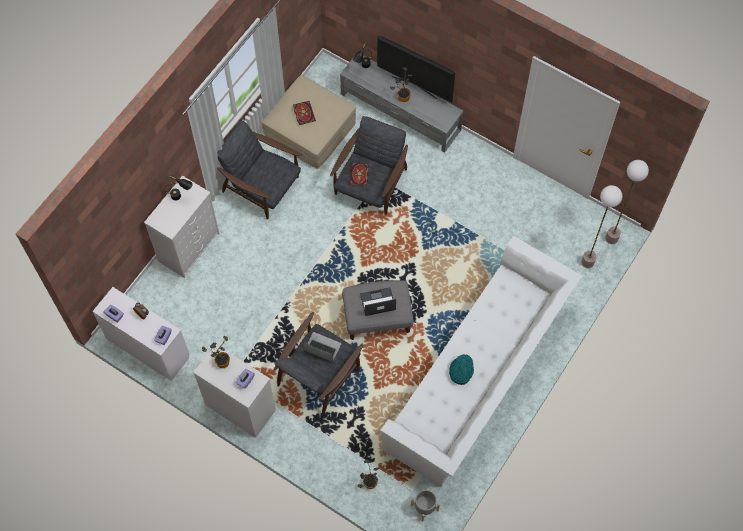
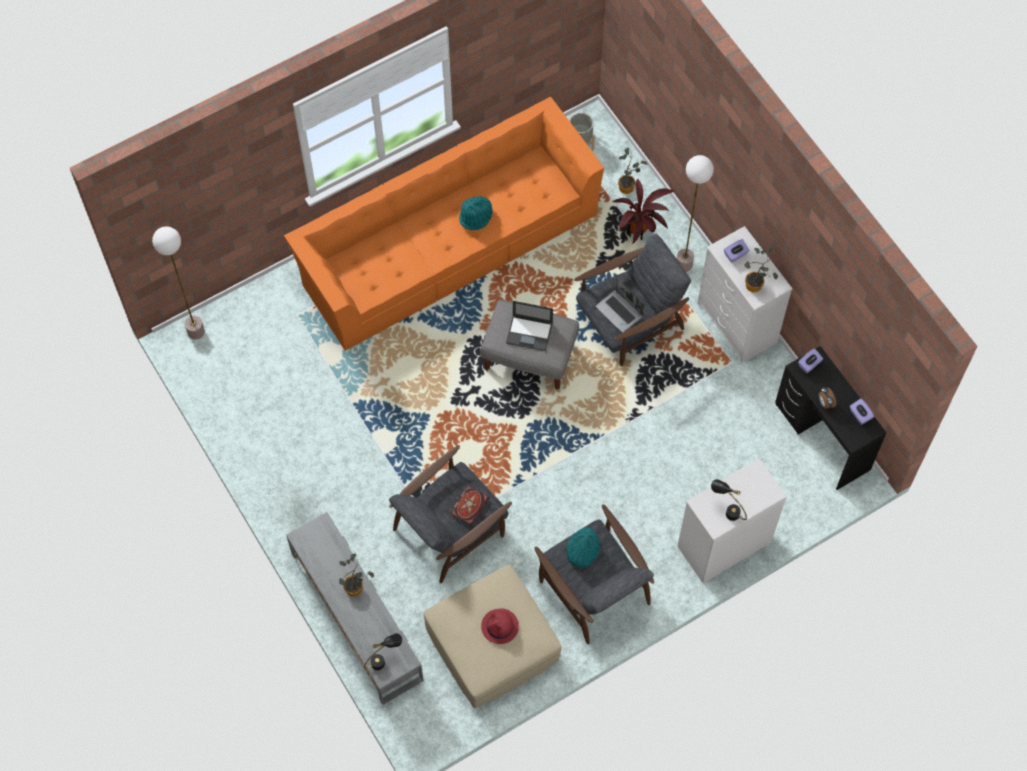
camera: 155 degrees left, 0 degrees up
(147, 347) = (822, 437): white desk -> black desk
(273, 178) = (582, 549): none -> turquoise hat
(303, 113) = (500, 626): book -> red hat
(343, 448) = (639, 233): none -> potted plant
(414, 87) = (330, 598): television -> none
(478, 376) = (448, 245): white sofa -> orange sofa
(587, 262) = (243, 316): floor lamp -> floor lamp (684, 265)

